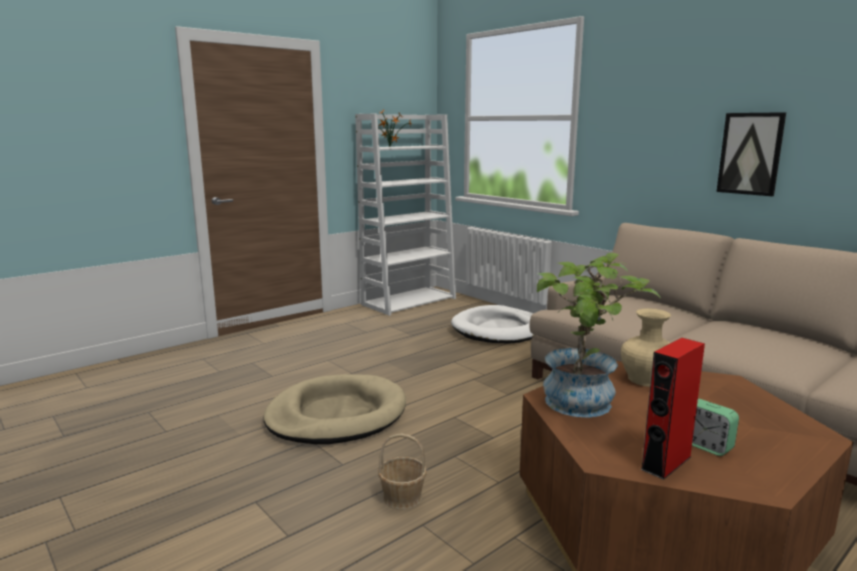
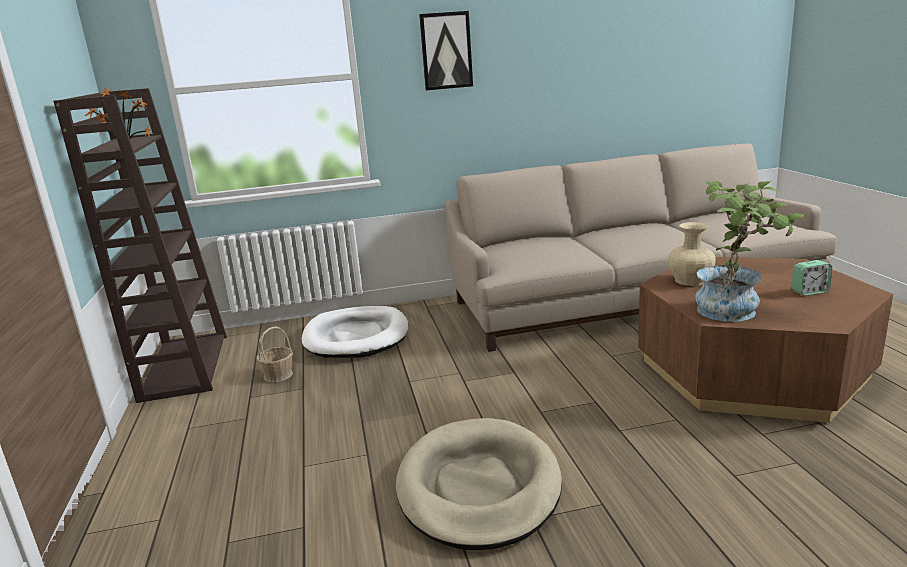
camera: 60 degrees left, 5 degrees up
(402, 497) = (684, 477): basket -> basket (278, 375)
(409, 301) = (184, 366): white bookcase -> brown bookcase
(666, 463) = (835, 308): red speaker -> none
(750, 153) = (543, 93): picture -> picture (446, 51)

